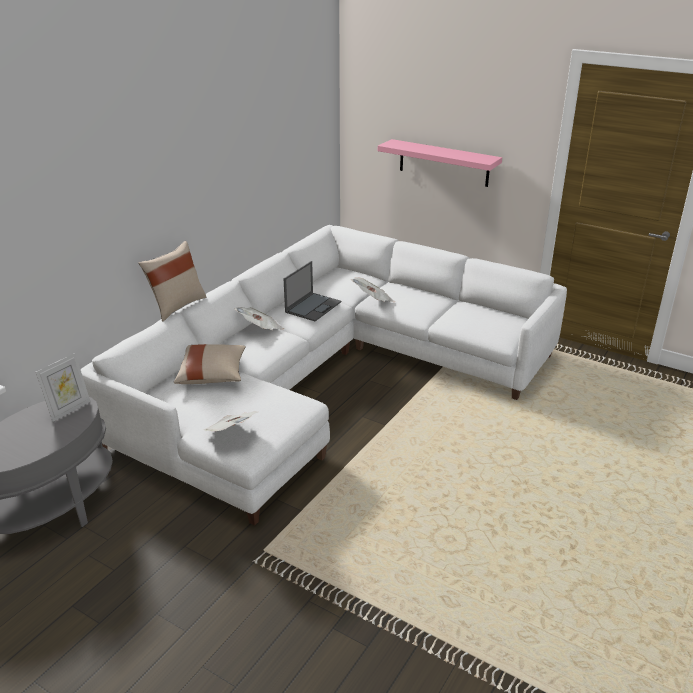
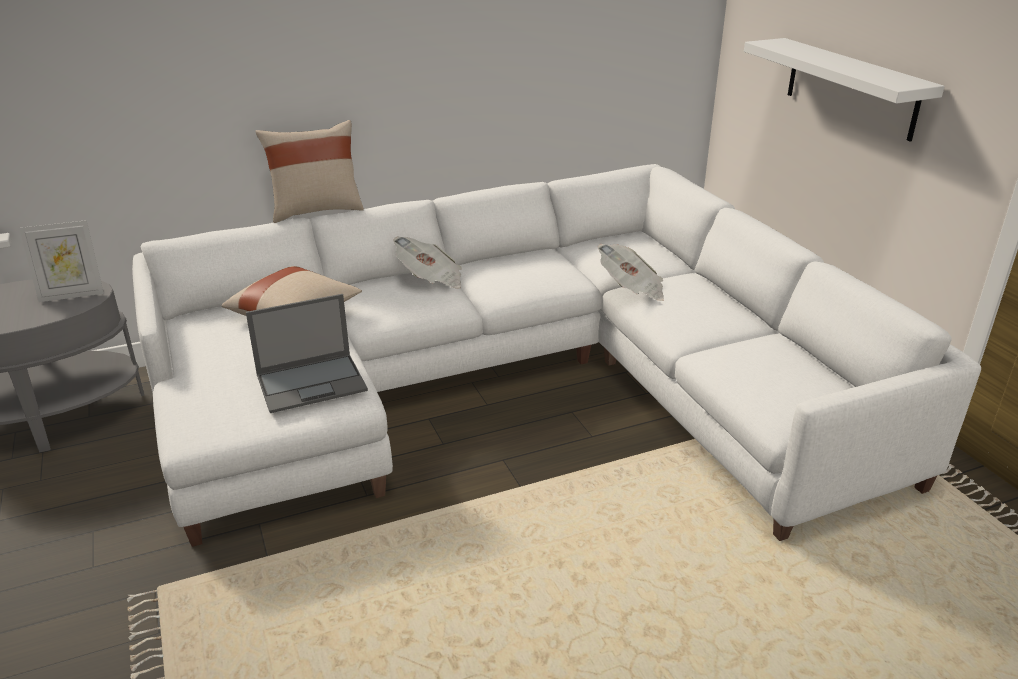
camera: 35 degrees right, 0 degrees up
(232, 433) = (210, 397): newspaper -> none
(313, 307) = (535, 272): laptop -> laptop (313, 382)
(443, 163) = (851, 88): pink shelf -> white shelf

